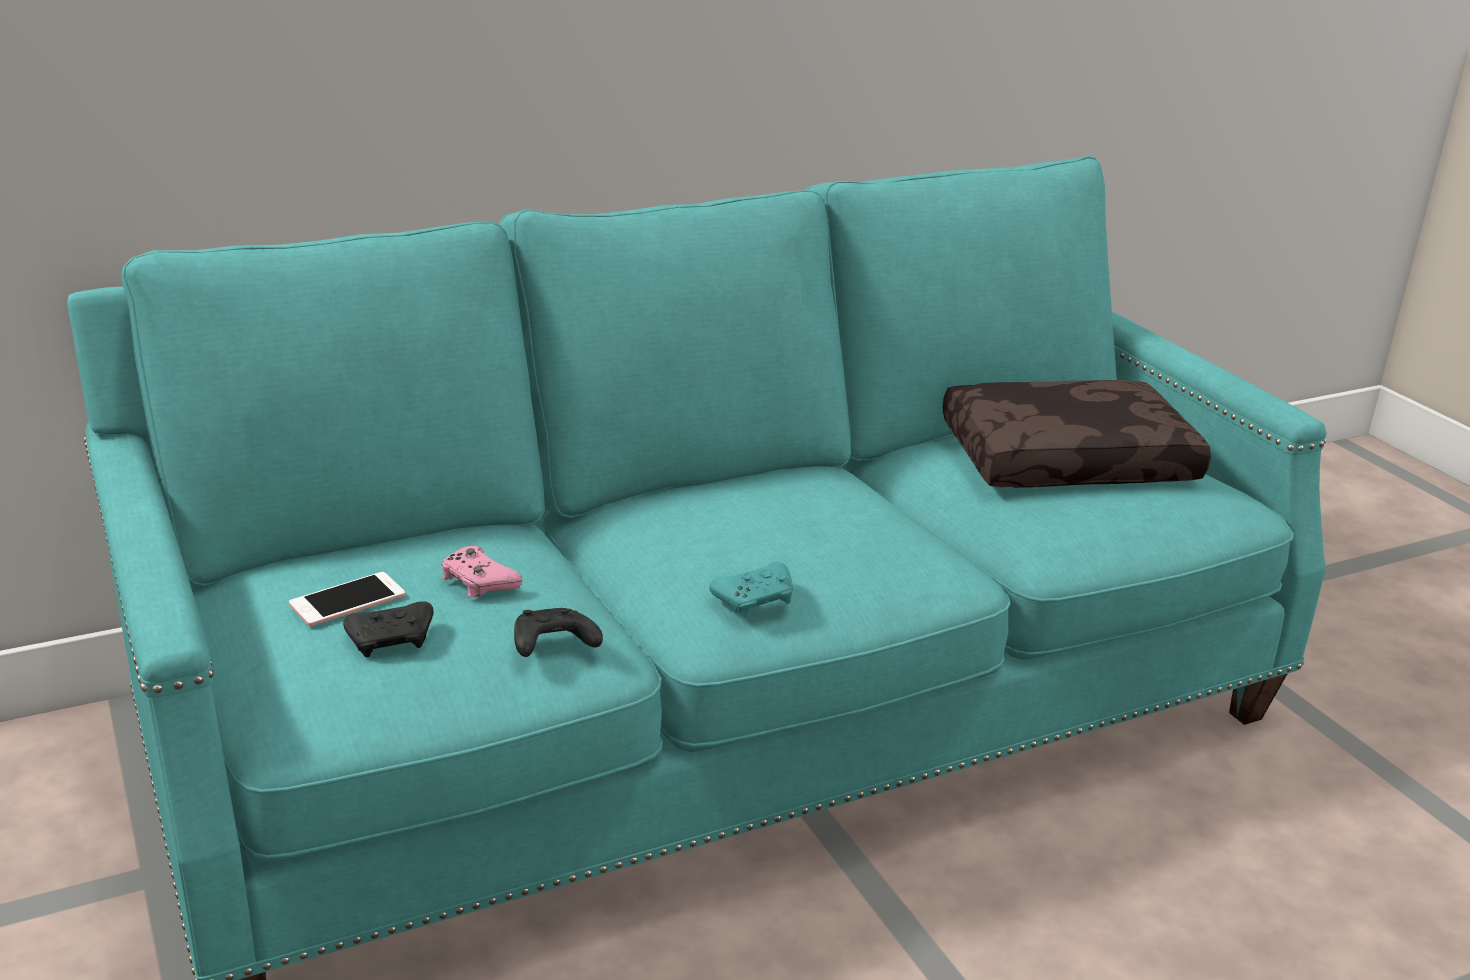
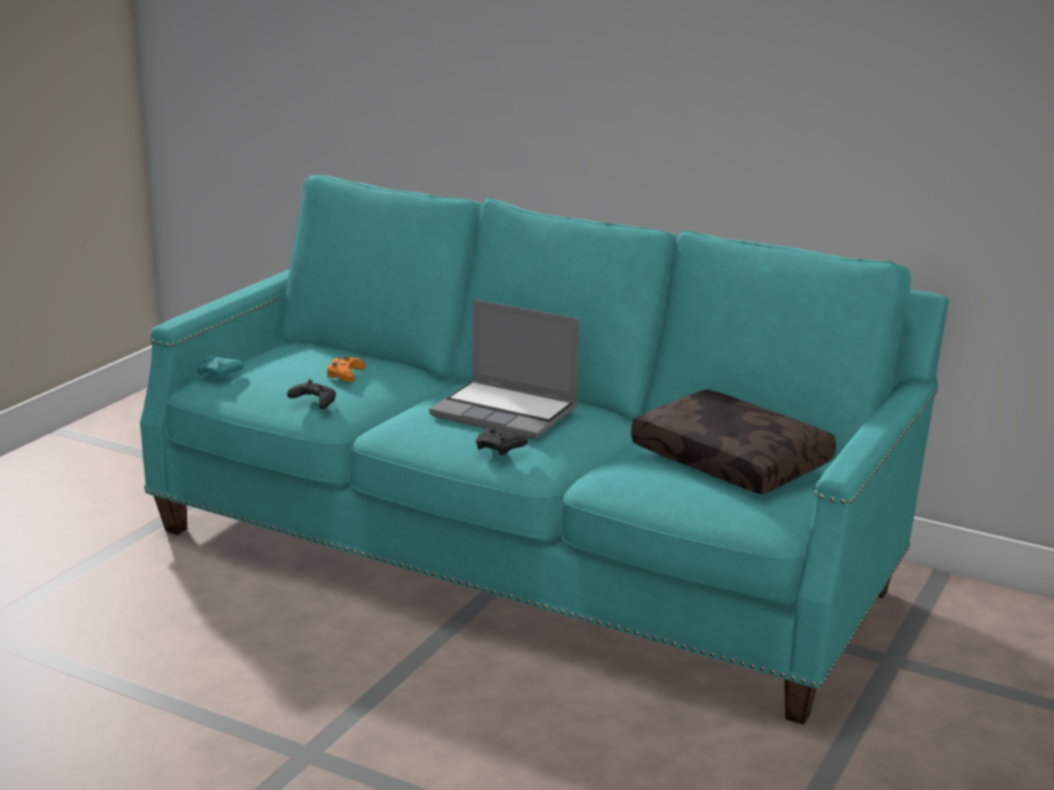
camera: 55 degrees right, 5 degrees down
(347, 600) = (293, 360): phone -> none
(392, 640) = (273, 376): black game controller -> black game controller (499, 449)
(478, 581) = (345, 374): pink game controller -> orange game controller
(756, 600) = (418, 427): turquoise game controller -> turquoise game controller (219, 374)
(781, 523) = (507, 412): none -> laptop

